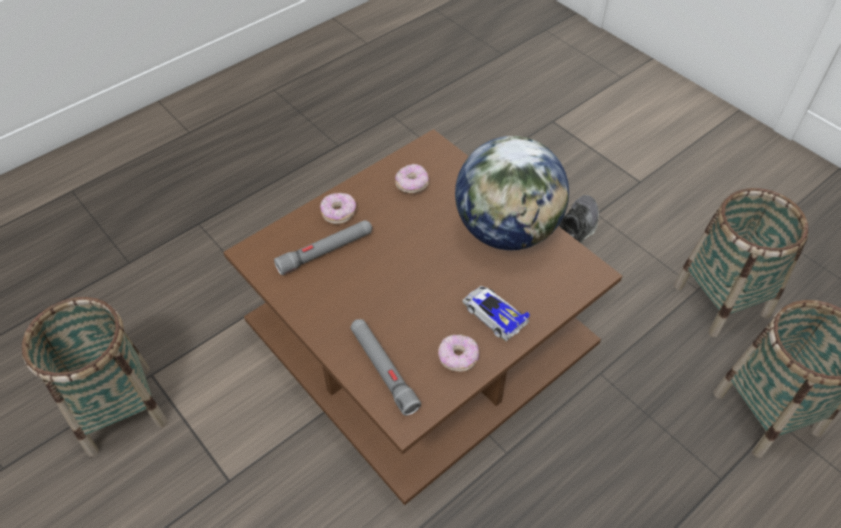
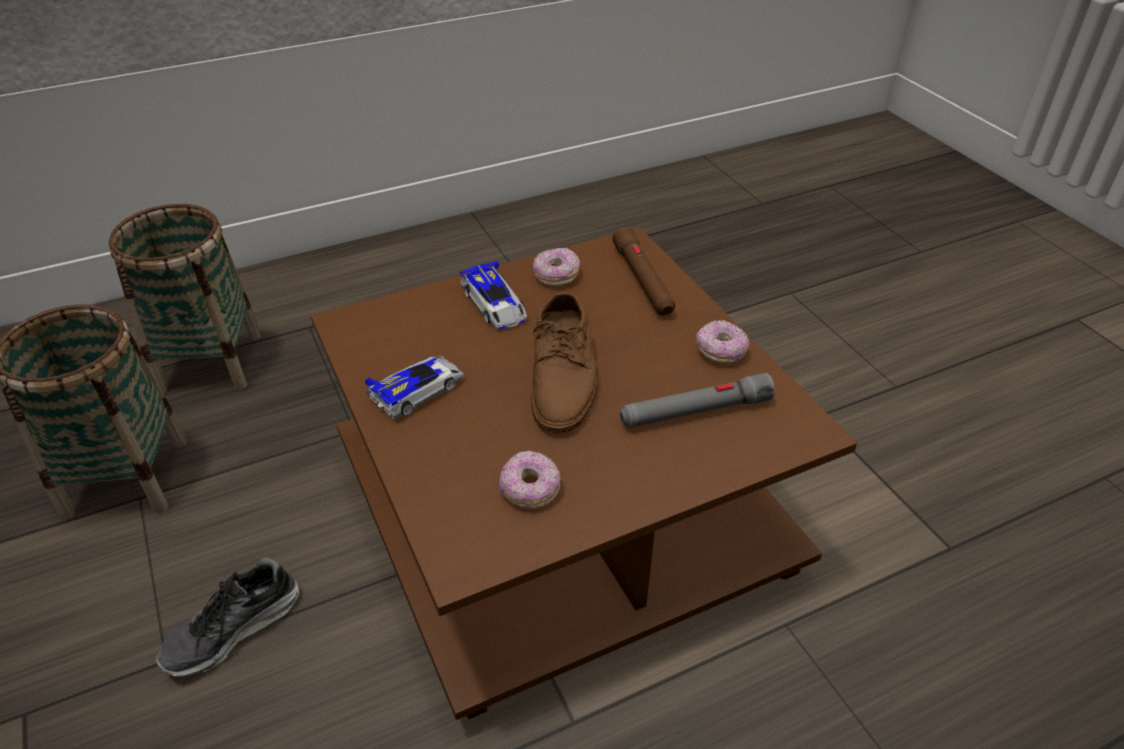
camera: 165 degrees left, 10 degrees down
(119, 409) = (980, 512): basket -> none
(338, 213) = (667, 464): donut -> donut (720, 352)
(383, 369) = (643, 280): grey flashlight -> brown flashlight
(417, 260) = (564, 376): none -> brown shoe
(507, 230) = (418, 390): globe -> toy car

